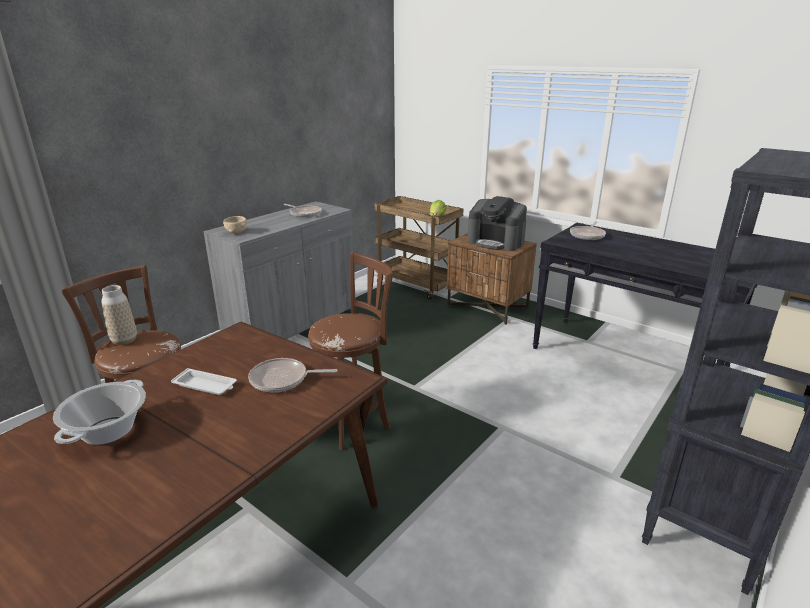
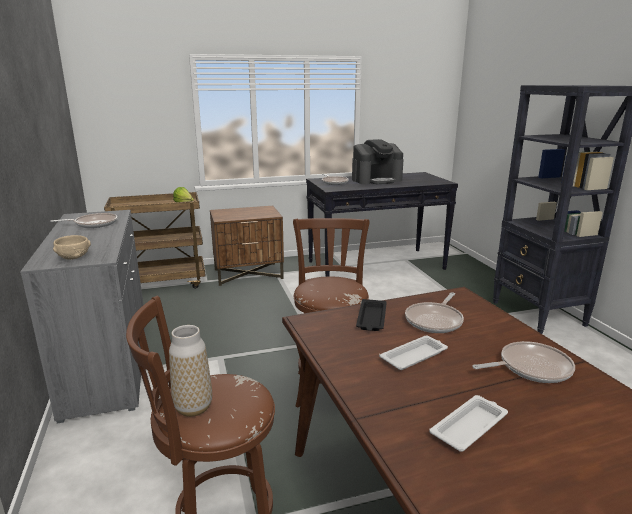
camera: 55 degrees left, 5 degrees down
(107, 430) = (470, 426): cooking pot -> white tray
(218, 444) = (530, 368): none -> frying pan
(262, 352) = (371, 319): none -> black tray
(496, 242) = (247, 212): coffee machine -> coffee machine (376, 180)

